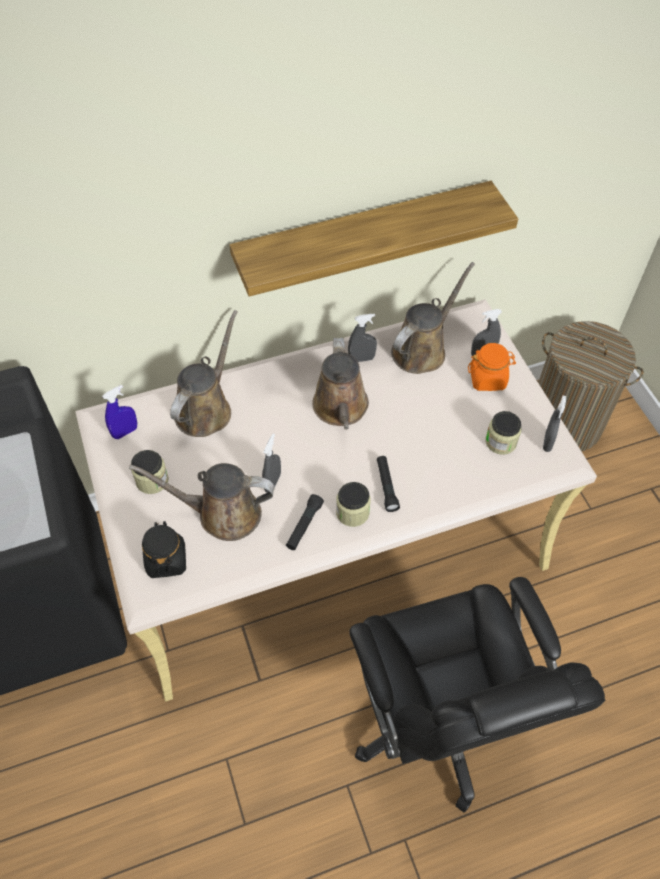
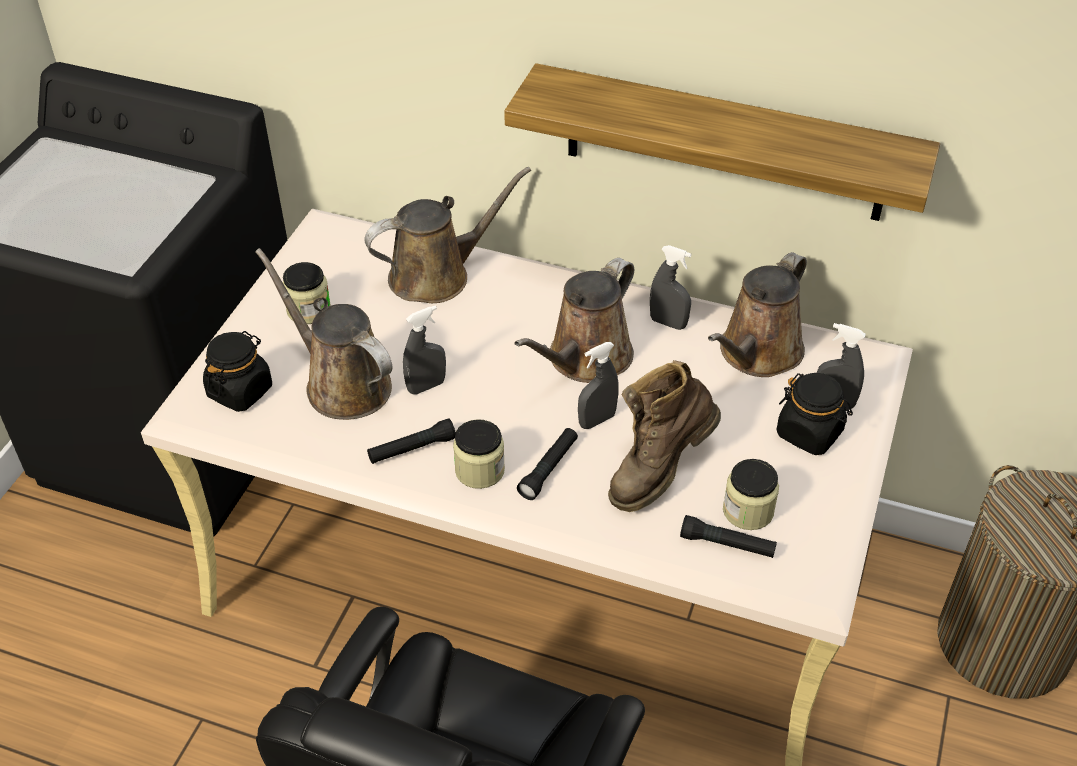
camera: 40 degrees right, 10 degrees down
(125, 432) = (333, 251): blue spray bottle -> none
(422, 349) = (757, 354): brown watering can -> brown watering can turned 135 degrees clockwise
(440, 449) = (658, 471): none -> brown boot
(488, 379) = (809, 433): orange jar -> black jar
(509, 467) = (727, 544): none -> black flashlight
(547, 442) = (813, 550): grey spray bottle -> grey spray bottle (597, 420)

